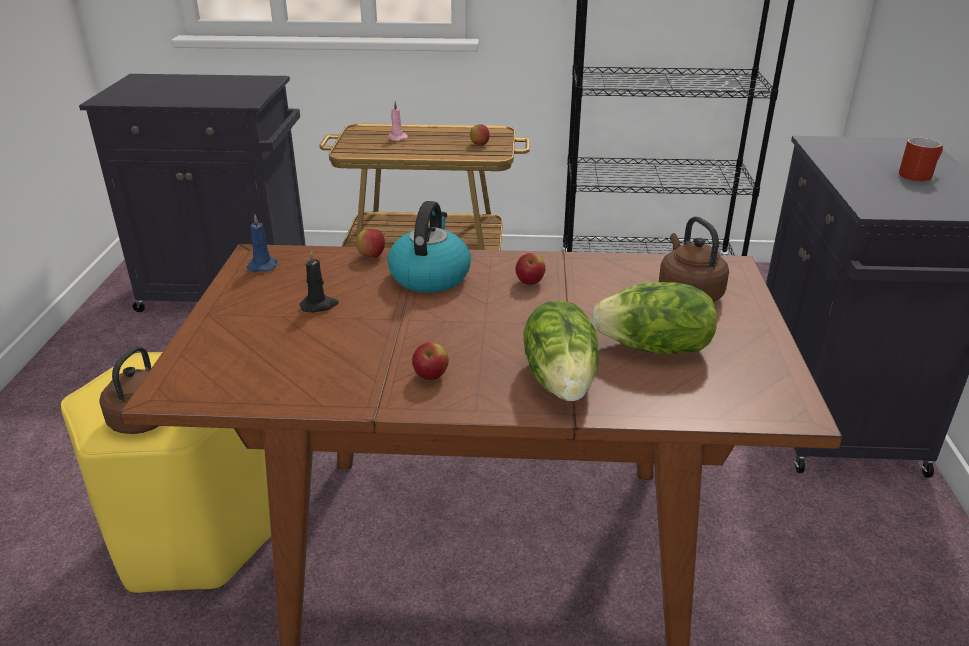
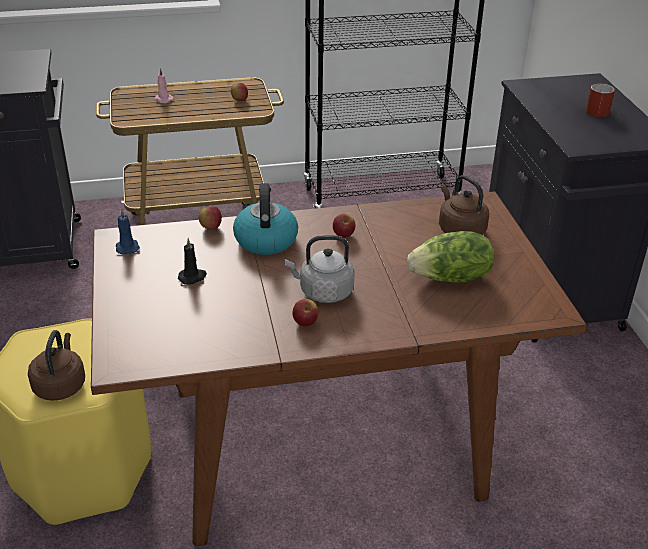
camera: 15 degrees left, 5 degrees up
(473, 343) = (323, 292): none -> grey kettle
(562, 380) = (397, 312): lettuce -> none

